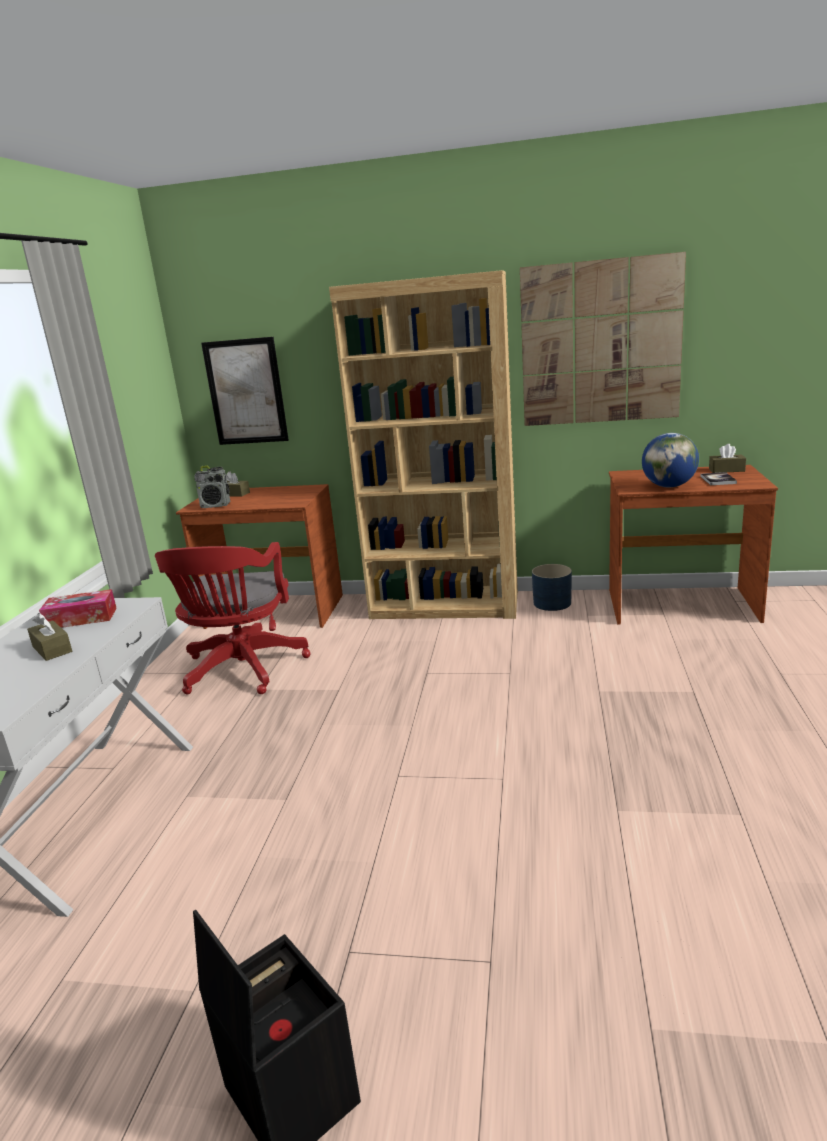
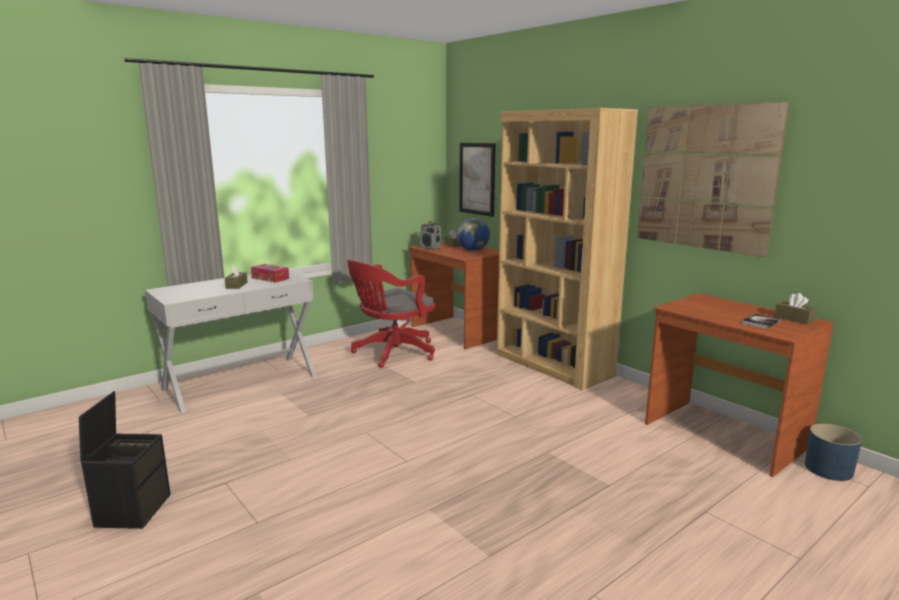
camera: 40 degrees right, 5 degrees down
(552, 603) = (626, 392): blue planter -> blue planter (829, 469)
(668, 486) = (706, 314): globe -> globe (473, 250)

